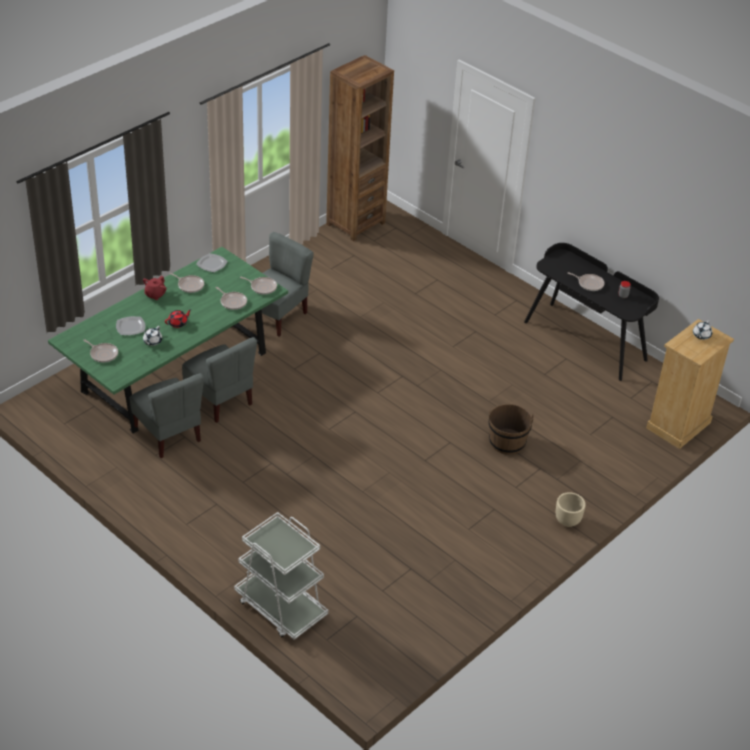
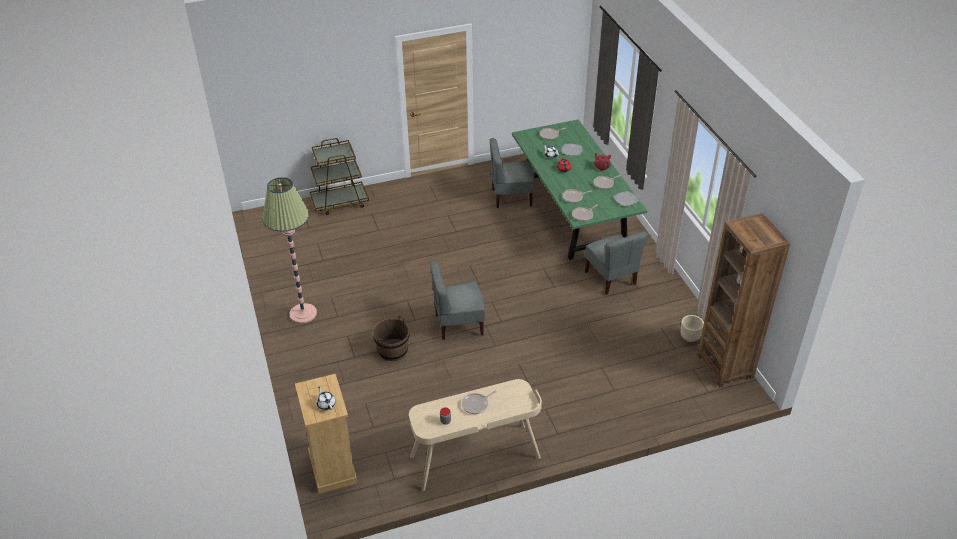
camera: 120 degrees right, 0 degrees up
(220, 400) = (530, 226): grey chair -> grey chair (458, 324)
(280, 607) = (340, 202): white cart -> brown cart
(513, 542) = (303, 313): none -> floor lamp
(567, 521) = (297, 348): beige planter -> beige planter (690, 337)
(585, 340) = (475, 458): black desk -> beige desk

